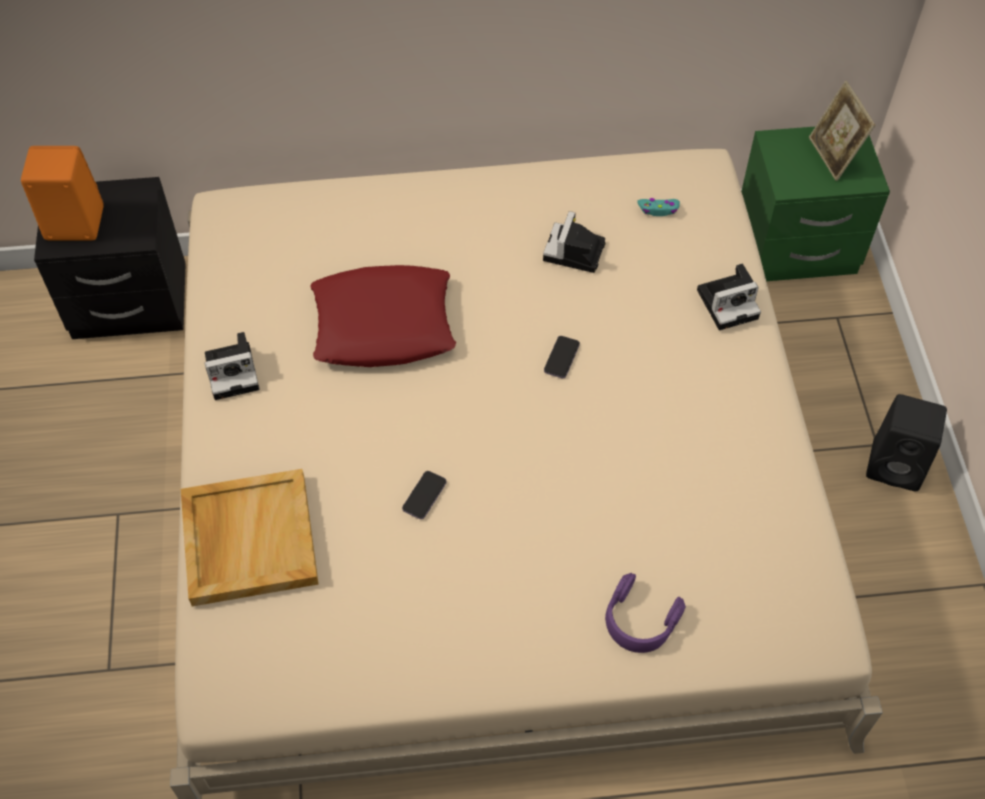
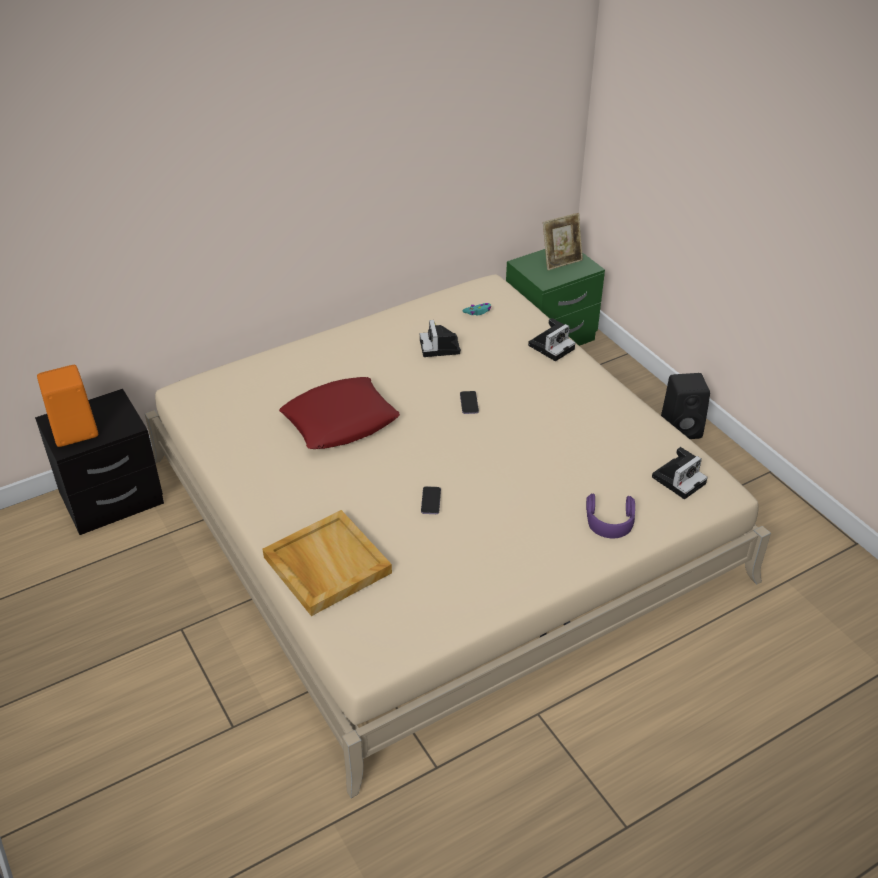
camera: 25 degrees left, 15 degrees down
(234, 371) = (253, 477): camera -> camera (679, 479)
(833, 157) = (561, 261): picture frame -> picture frame turned 75 degrees counterclockwise

